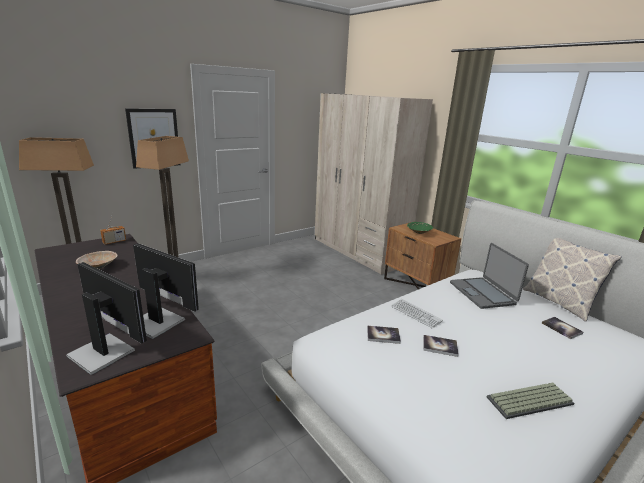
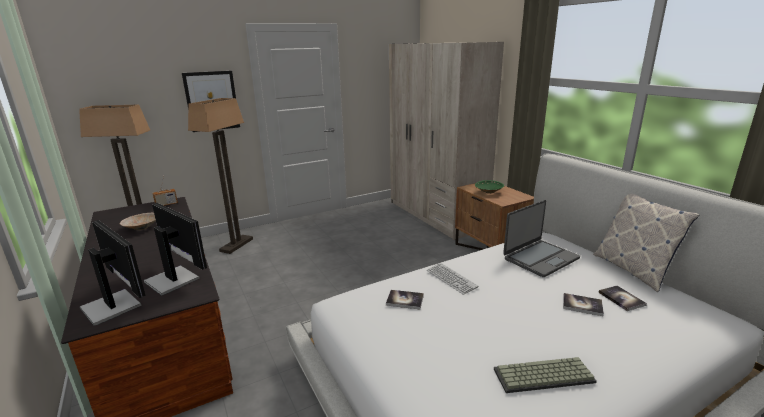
camera: 10 degrees right, 0 degrees up
(440, 346) = (463, 314): book -> book (582, 305)
(482, 293) = (540, 258): laptop -> laptop turned 120 degrees counterclockwise

